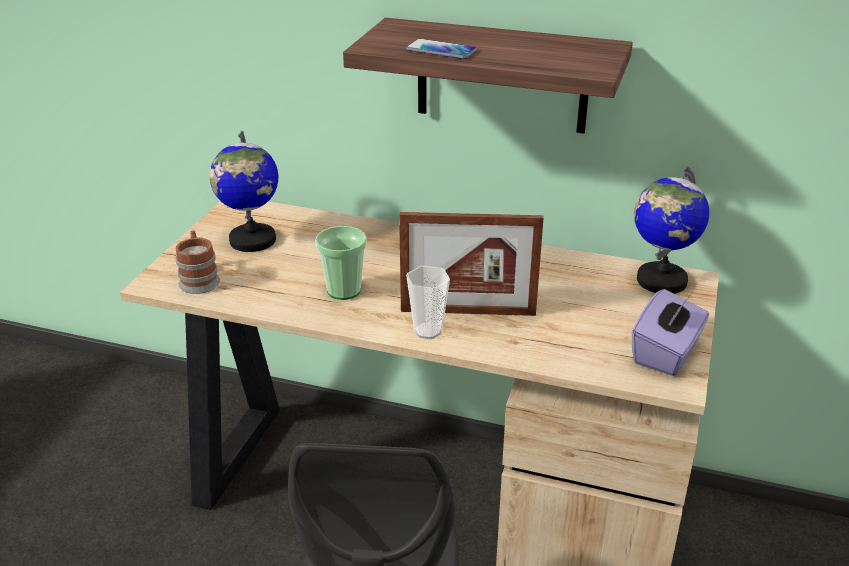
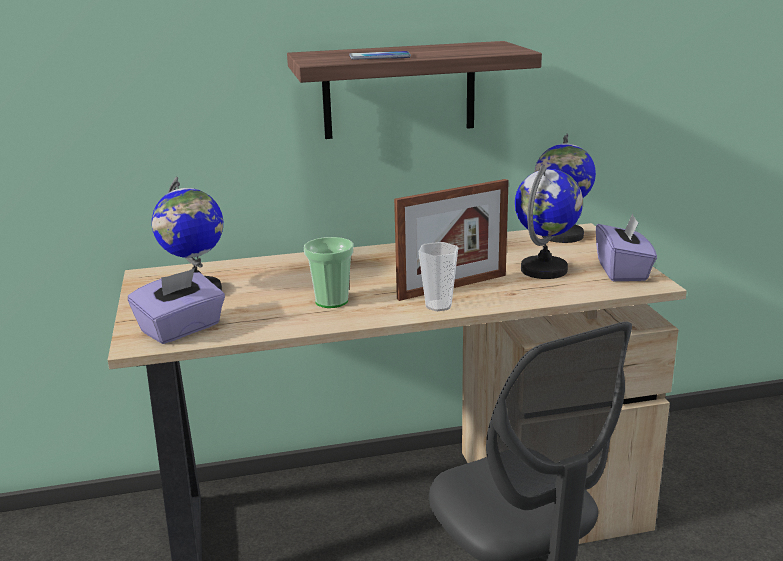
camera: 30 degrees left, 10 degrees down
(199, 279) = (181, 329): mug -> purple tissue box
(583, 322) = (544, 270): none -> globe

